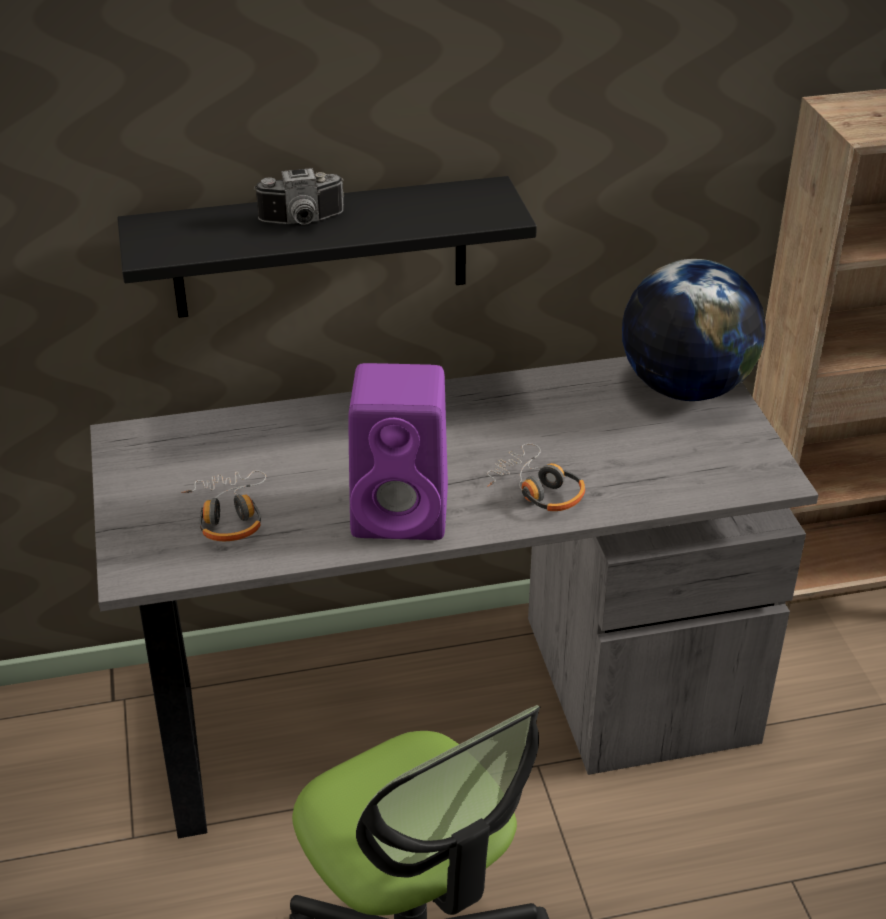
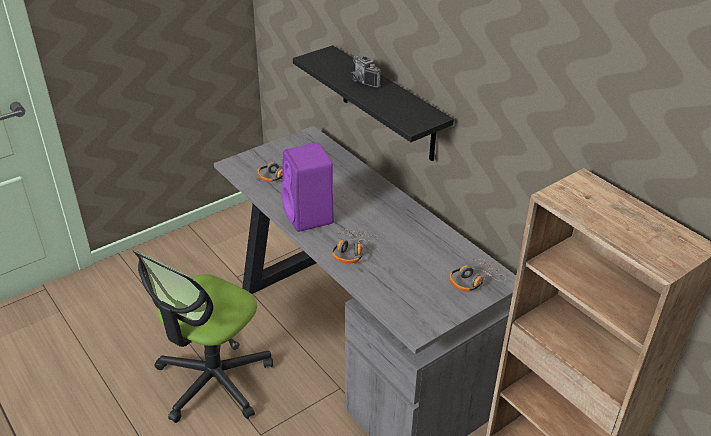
camera: 65 degrees right, 0 degrees up
(685, 388) = (473, 280): globe -> headphones

